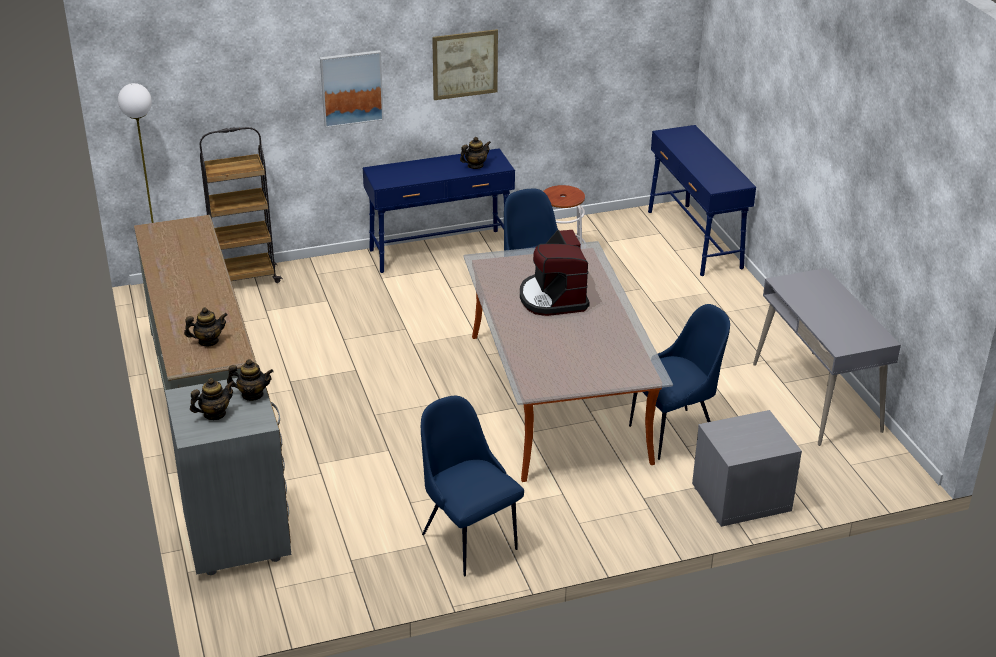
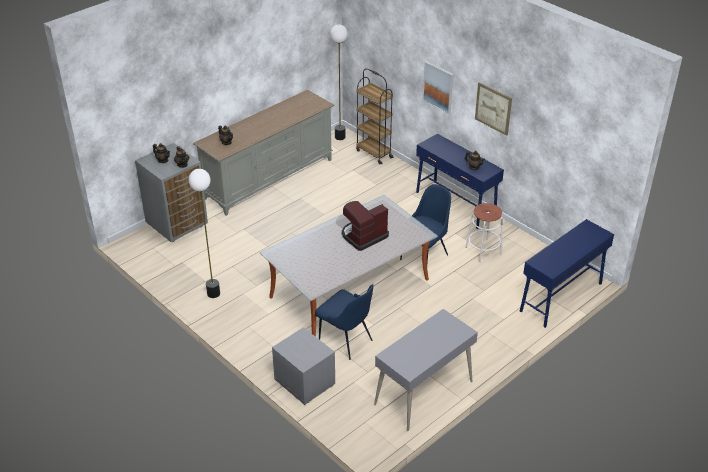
camera: 65 degrees right, 5 degrees up
(468, 541) = (214, 293): blue chair -> floor lamp

